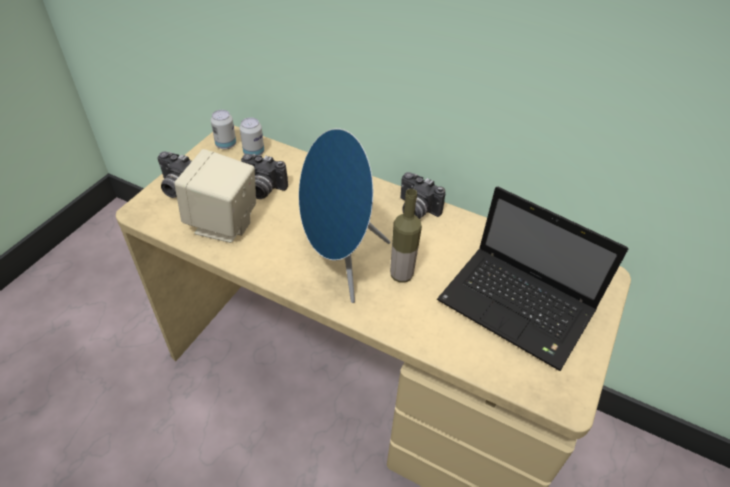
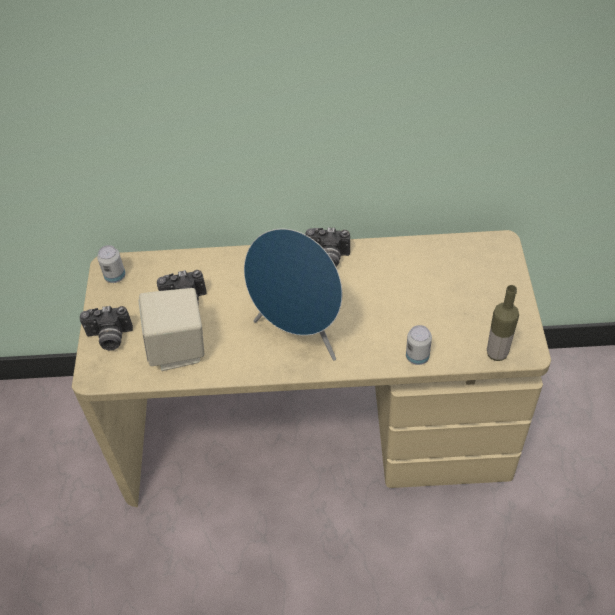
camera: 25 degrees left, 5 degrees up
(254, 153) = (148, 272): can -> can (417, 357)
(401, 275) = (355, 319): bottle -> bottle (497, 353)
(519, 308) = (456, 300): laptop -> none

